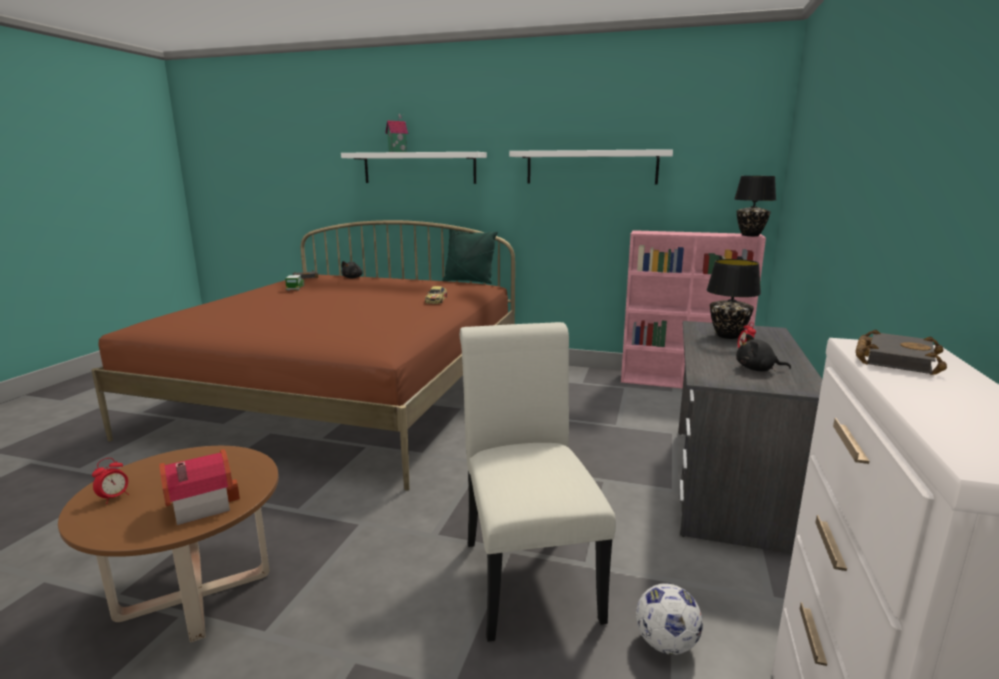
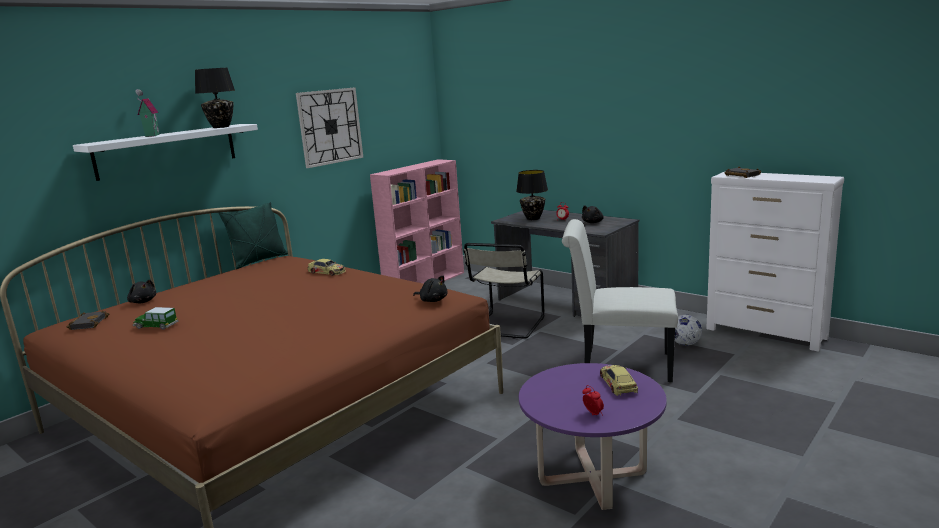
camera: 65 degrees left, 0 degrees up
(195, 595) = (592, 477): brown coffee table -> purple coffee table
(199, 504) = (618, 384): toy house -> toy car
(354, 342) = (432, 300): none -> black plush toy
(591, 167) = (330, 126): white shelf -> wall clock
(598, 455) = (507, 326): none -> beige chair
(750, 235) = (442, 161): black table lamp -> black table lamp (221, 127)

